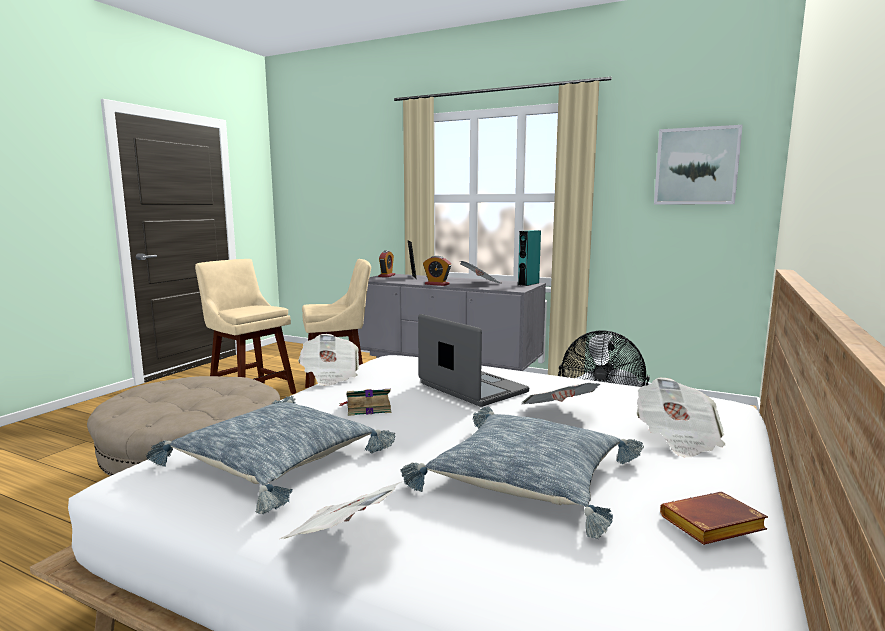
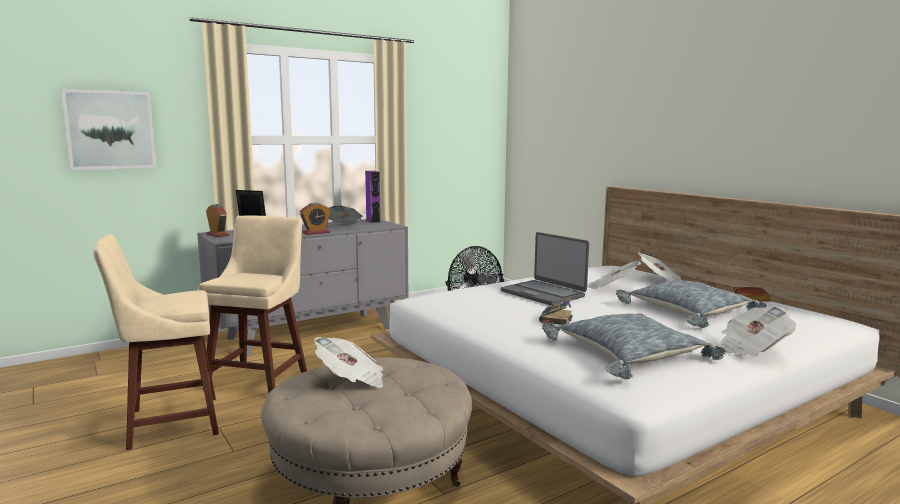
camera: 60 degrees left, 0 degrees up
(330, 376) = (457, 319): newspaper -> newspaper (351, 380)
(471, 388) = (543, 293): laptop -> laptop turned 120 degrees counterclockwise
(528, 284) = (373, 221): turquoise speaker -> purple speaker
(696, 166) = (462, 117): picture -> picture (110, 130)

